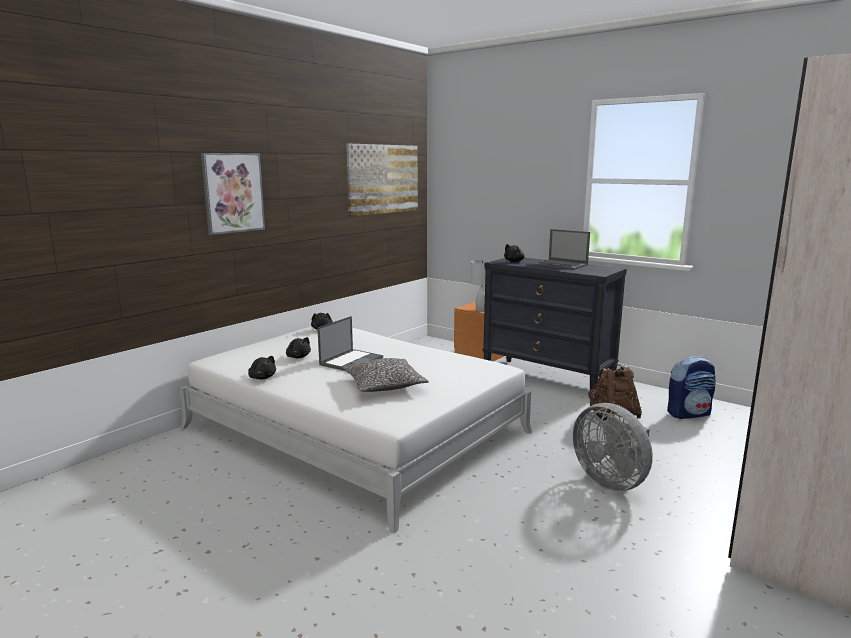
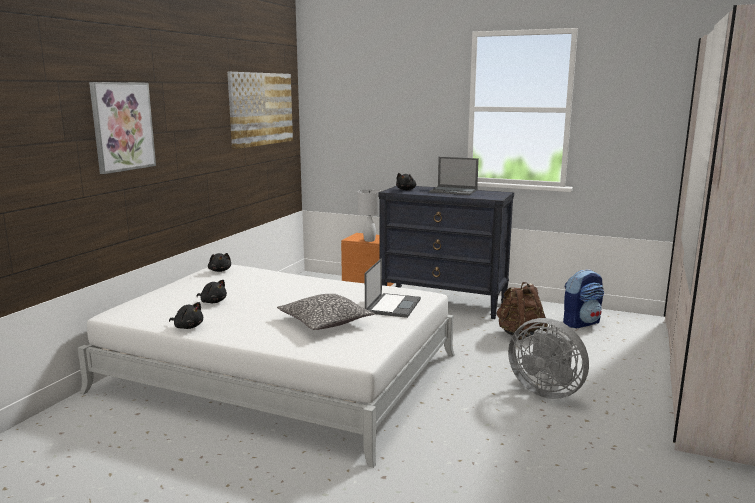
camera: 15 degrees left, 0 degrees up
(351, 361) = (275, 301): laptop -> laptop (393, 305)

